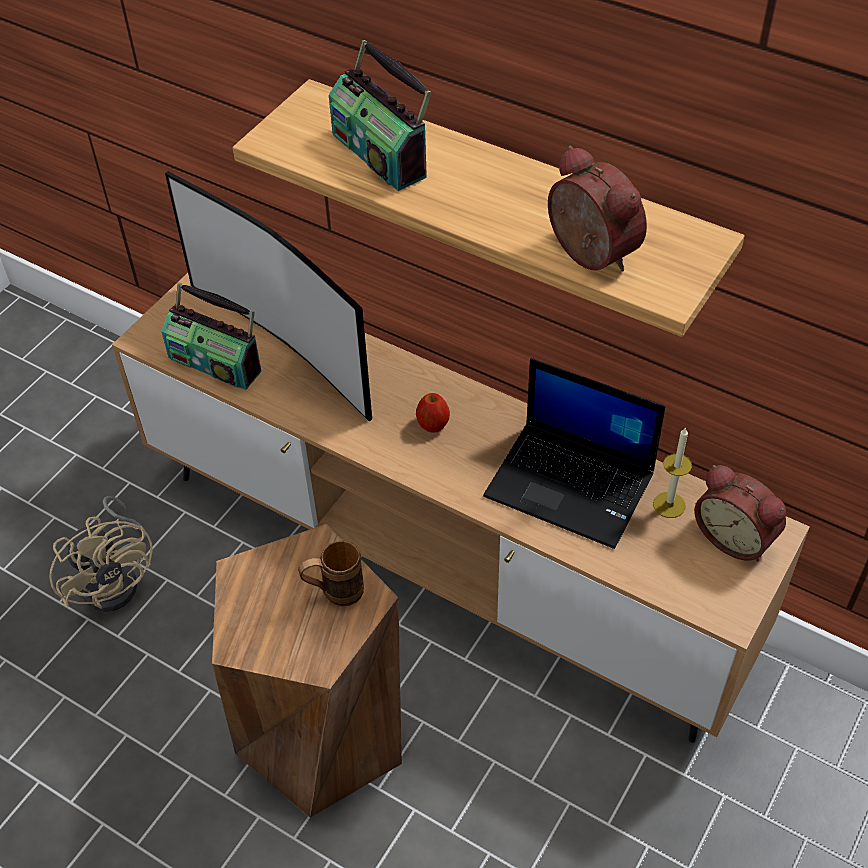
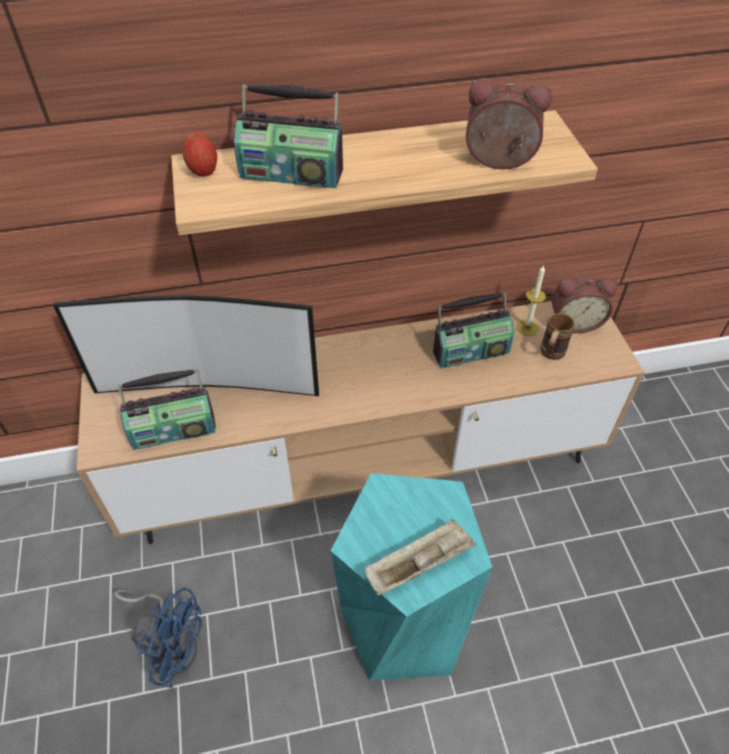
camera: 45 degrees left, 0 degrees up
(117, 579) = (170, 642): beige fan -> blue fan
(272, 633) = (419, 564): none -> beige tray
(321, 733) = (404, 621): brown stool -> turquoise stool
(334, 593) = (426, 509): brown mug -> brown mug (550, 355)
(433, 425) = (358, 372): apple -> apple (203, 171)
(572, 484) = (470, 351): laptop -> radio

